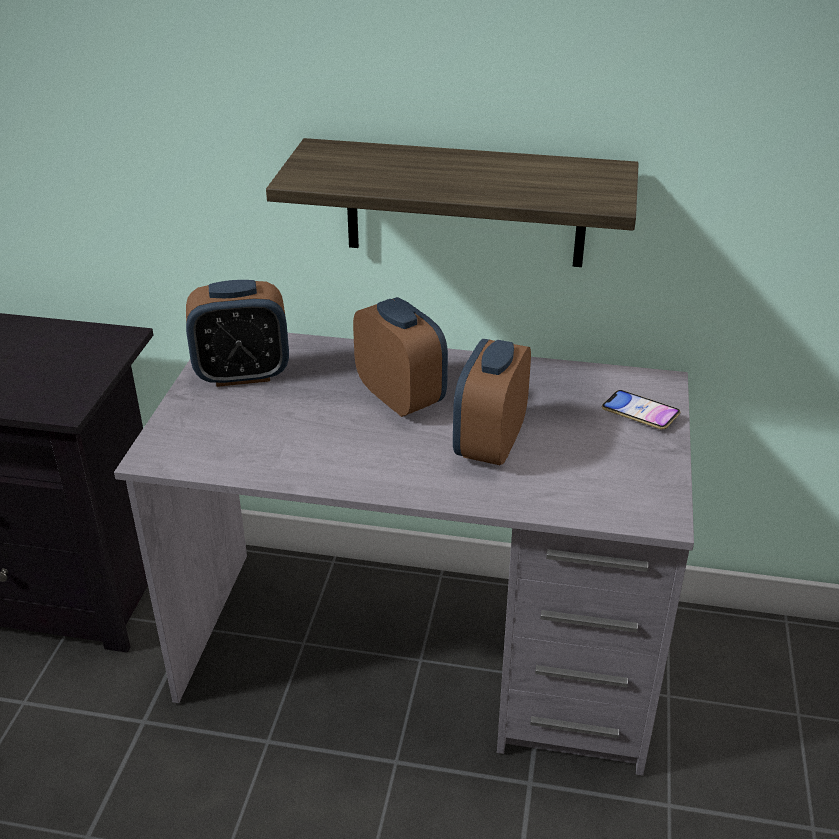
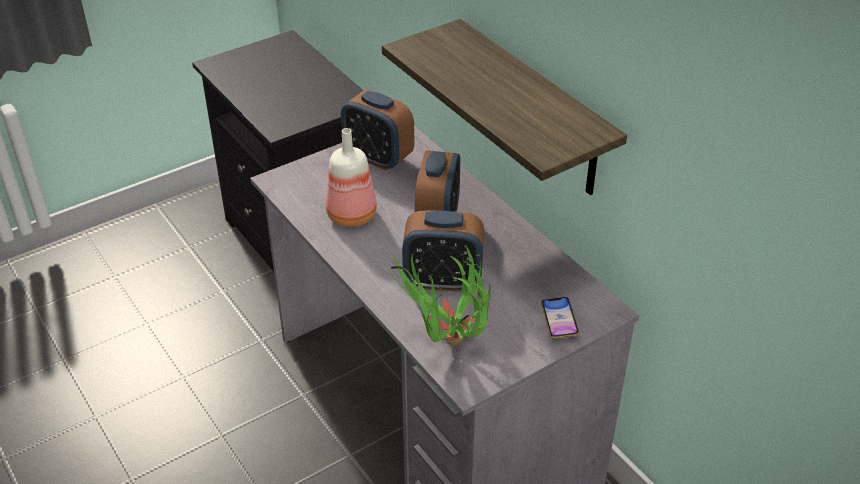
camera: 45 degrees right, 5 degrees up
(298, 441) = (350, 215): none -> bottle
(489, 444) = (443, 280): alarm clock -> alarm clock turned 150 degrees counterclockwise
(593, 500) = (446, 349): none -> potted plant

